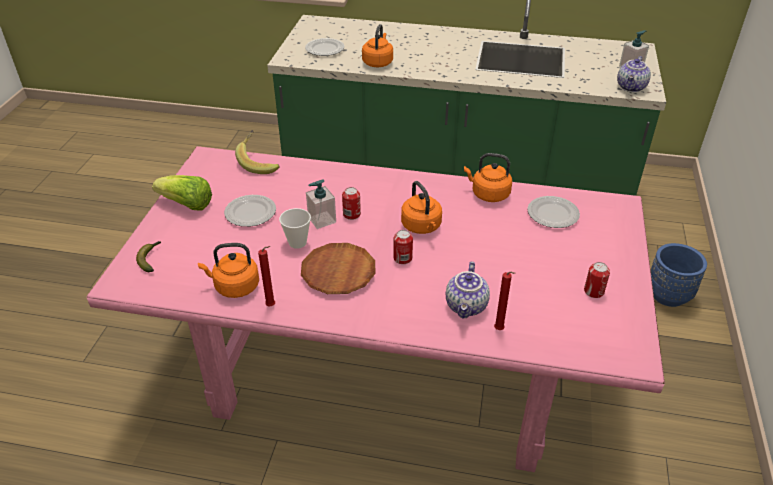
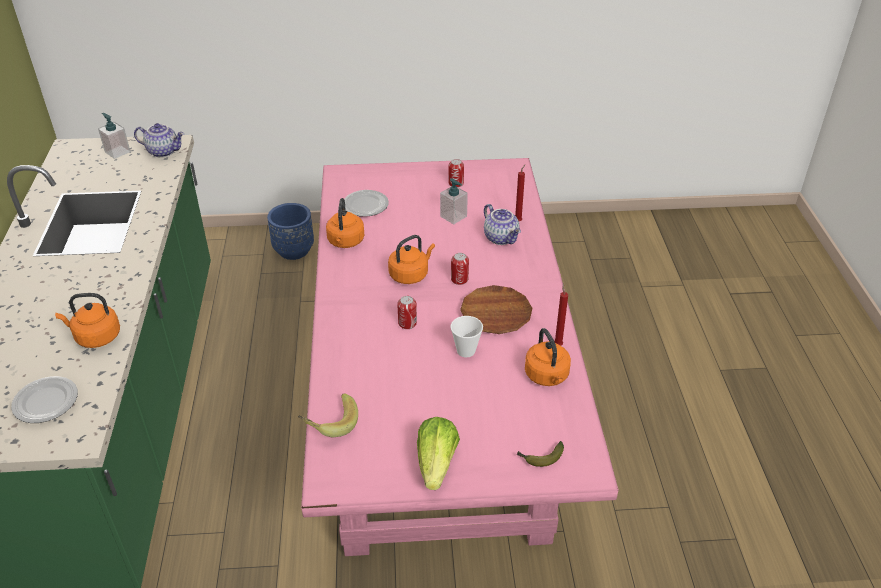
camera: 105 degrees left, 0 degrees up
(251, 213) = (431, 400): plate -> none
(321, 220) = (424, 342): soap dispenser -> soap dispenser (453, 216)
(467, 306) = (502, 238): teapot -> teapot turned 60 degrees clockwise

